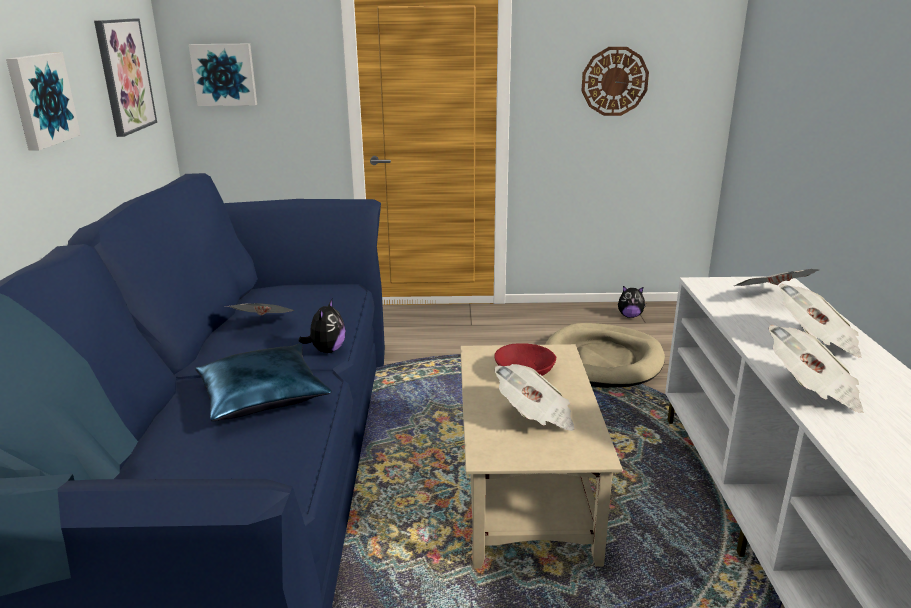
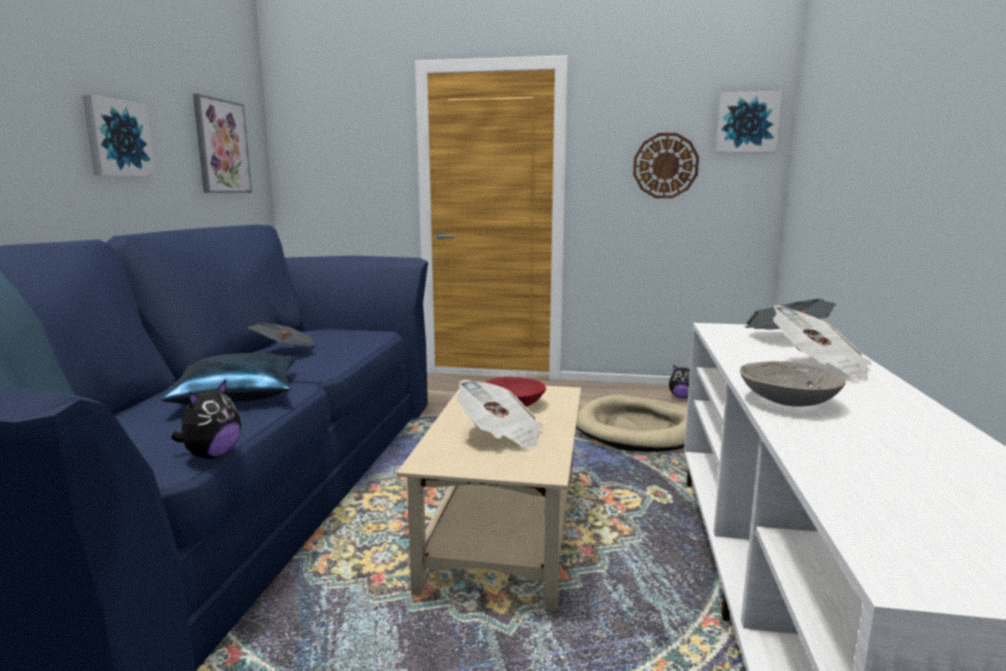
camera: 10 degrees right, 10 degrees down
(224, 74) = (317, 159): picture -> picture (747, 122)
(327, 350) = (324, 369): plush toy -> plush toy (212, 455)
(812, 390) = (788, 401): newspaper -> grey bowl

